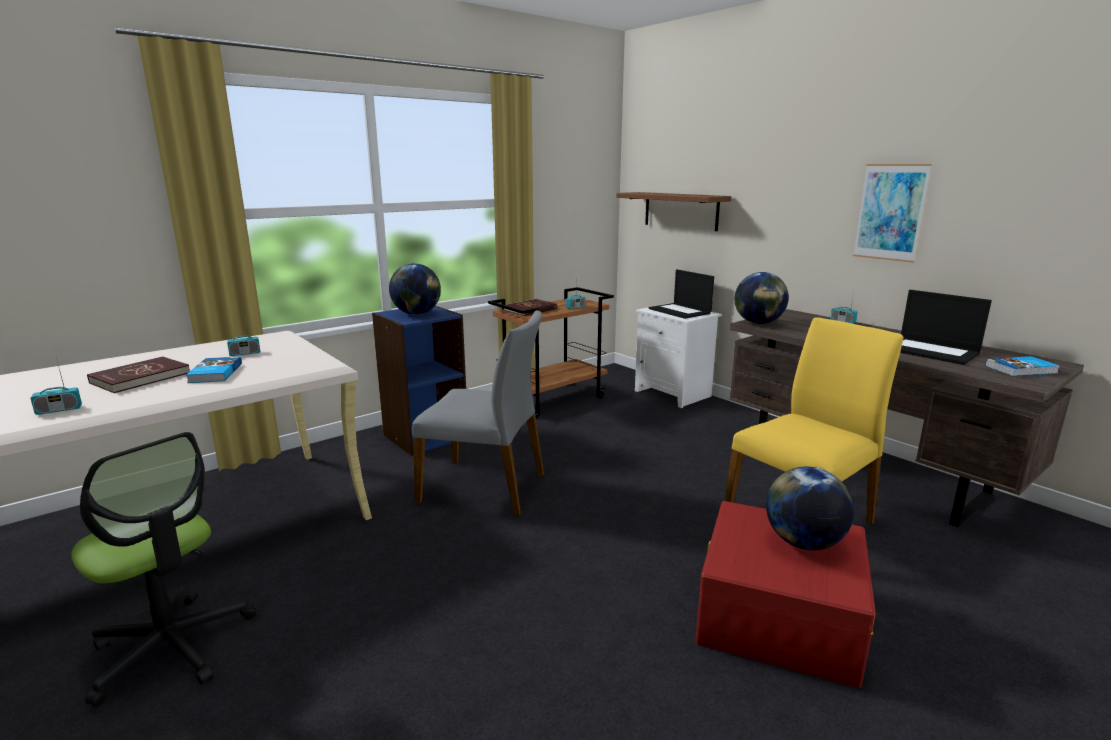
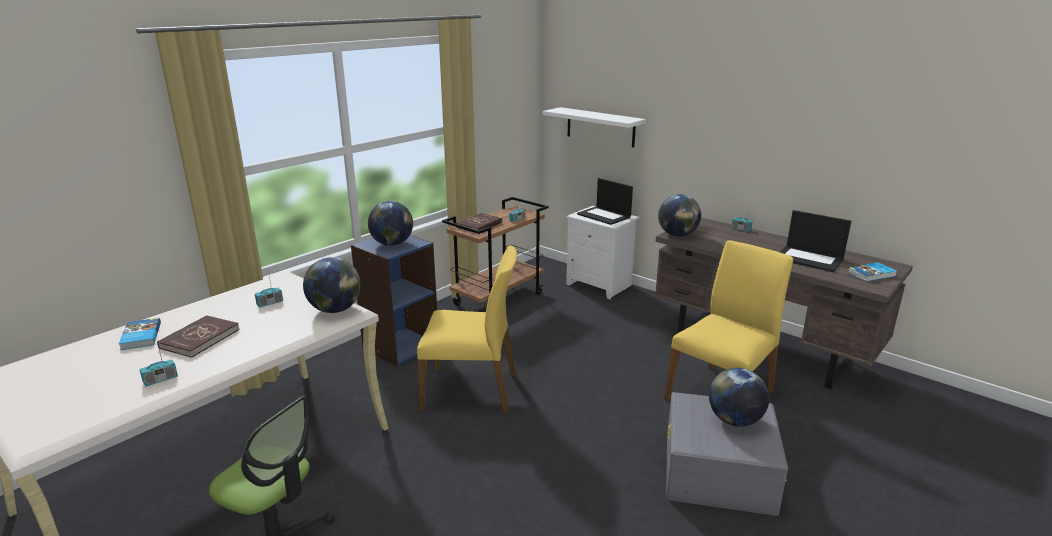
camera: 10 degrees left, 5 degrees up
(214, 373) = (261, 328): book -> book (140, 336)
(310, 363) = (335, 310): none -> globe
(484, 487) = (471, 390): grey chair -> yellow chair
(680, 210) = (600, 127): brown shelf -> white shelf
(778, 616) = (718, 472): red storage box -> grey storage box
(890, 212) = (776, 144): picture -> none

